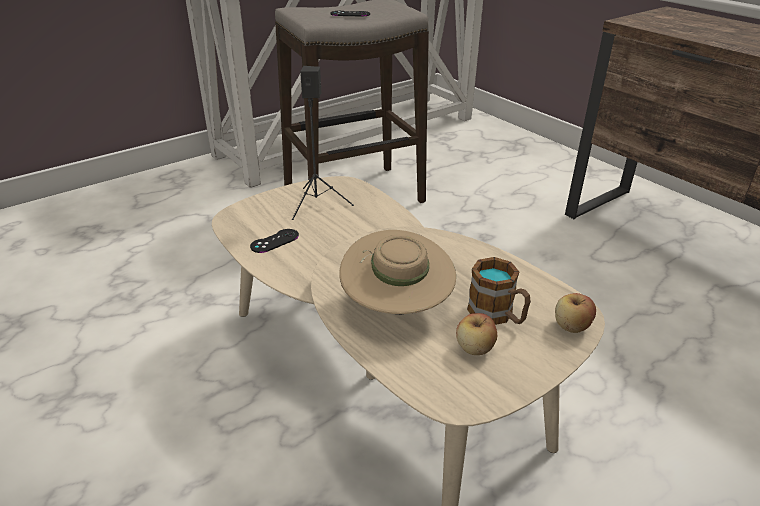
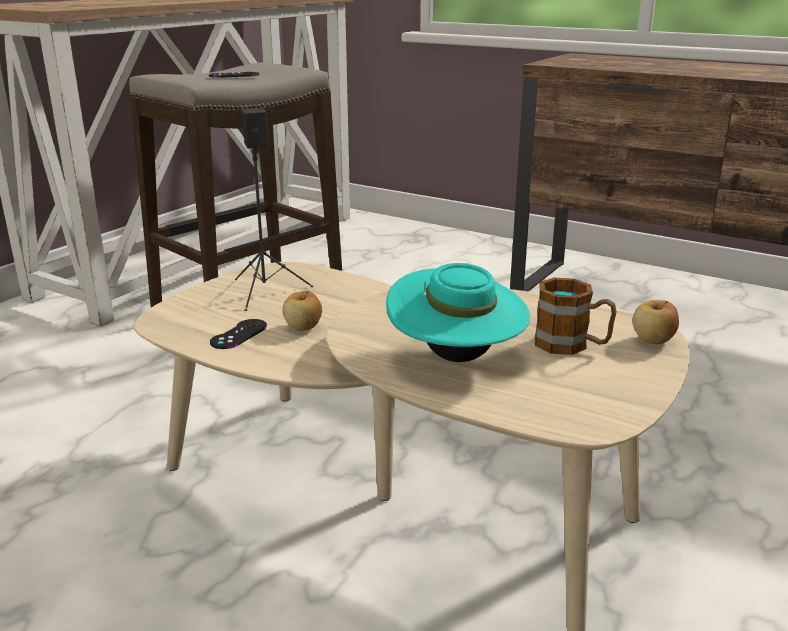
camera: 20 degrees left, 10 degrees down
(396, 307) = (456, 357): beige hat -> turquoise hat
(475, 348) = (572, 376): apple -> apple (303, 327)

